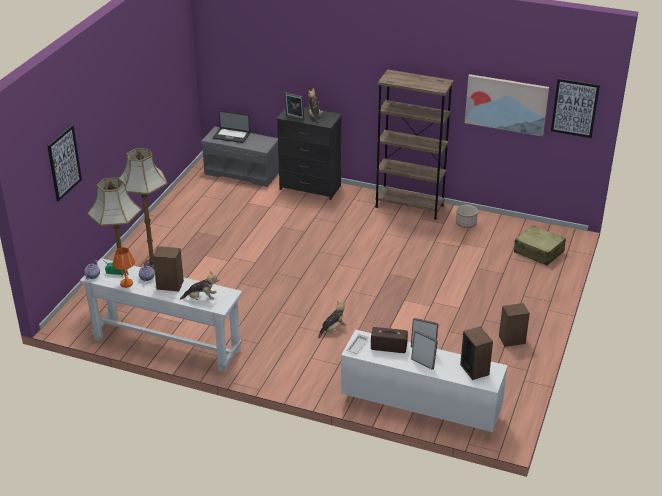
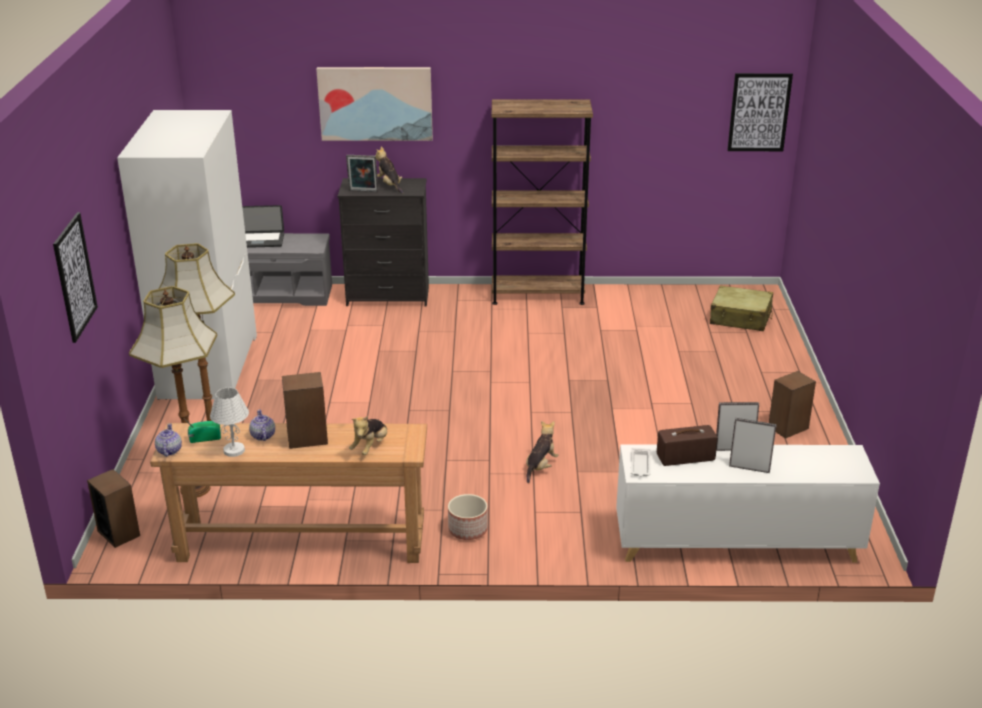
camera: 20 degrees left, 5 degrees down
(126, 284) = (234, 451): orange table lamp -> white table lamp
(166, 344) = (301, 542): white console table -> brown console table
(173, 216) = (208, 366): none -> white wardrobe
(201, 298) = (370, 447): plush toy -> plush toy turned 135 degrees clockwise
(465, 223) = (625, 302): planter -> planter (467, 530)
(474, 369) = (825, 460): speaker -> speaker (119, 533)
(506, 104) = (664, 123): picture -> picture (375, 103)

